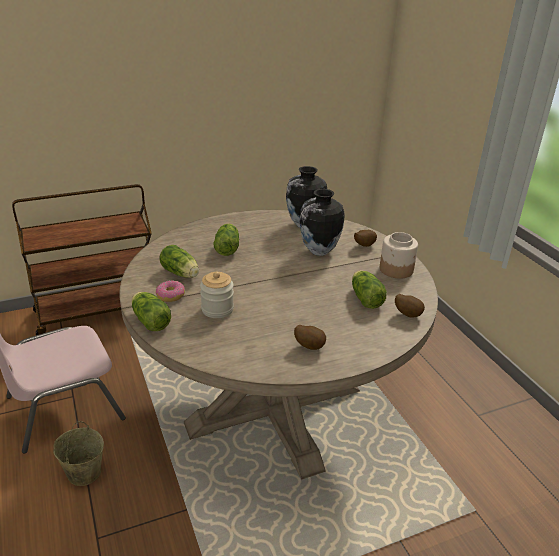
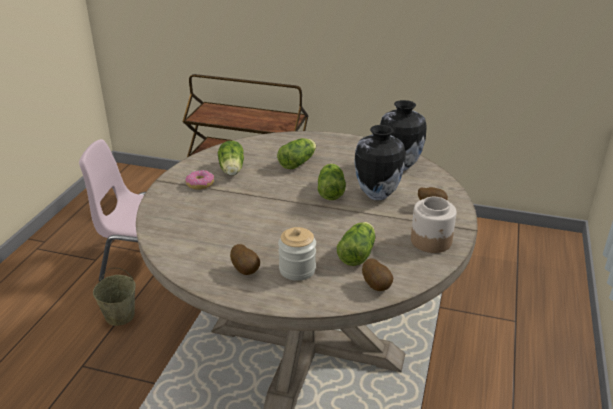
camera: 40 degrees right, 0 degrees up
(150, 320) = (161, 196): lettuce -> lettuce (331, 190)
(217, 309) = (218, 209): jar -> jar (297, 269)

